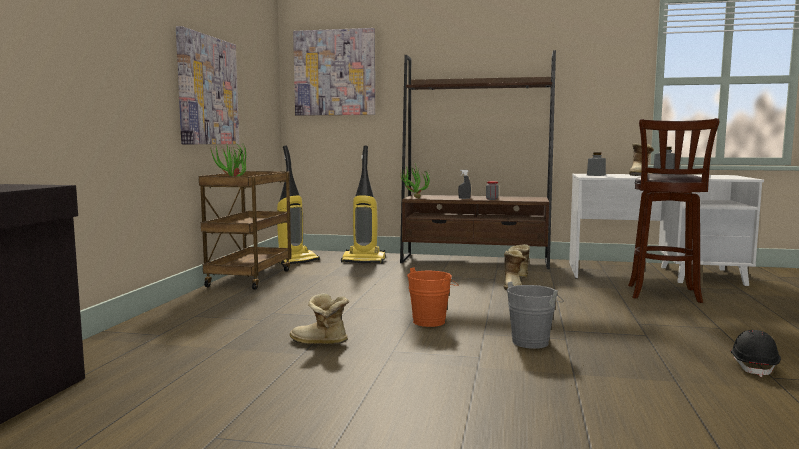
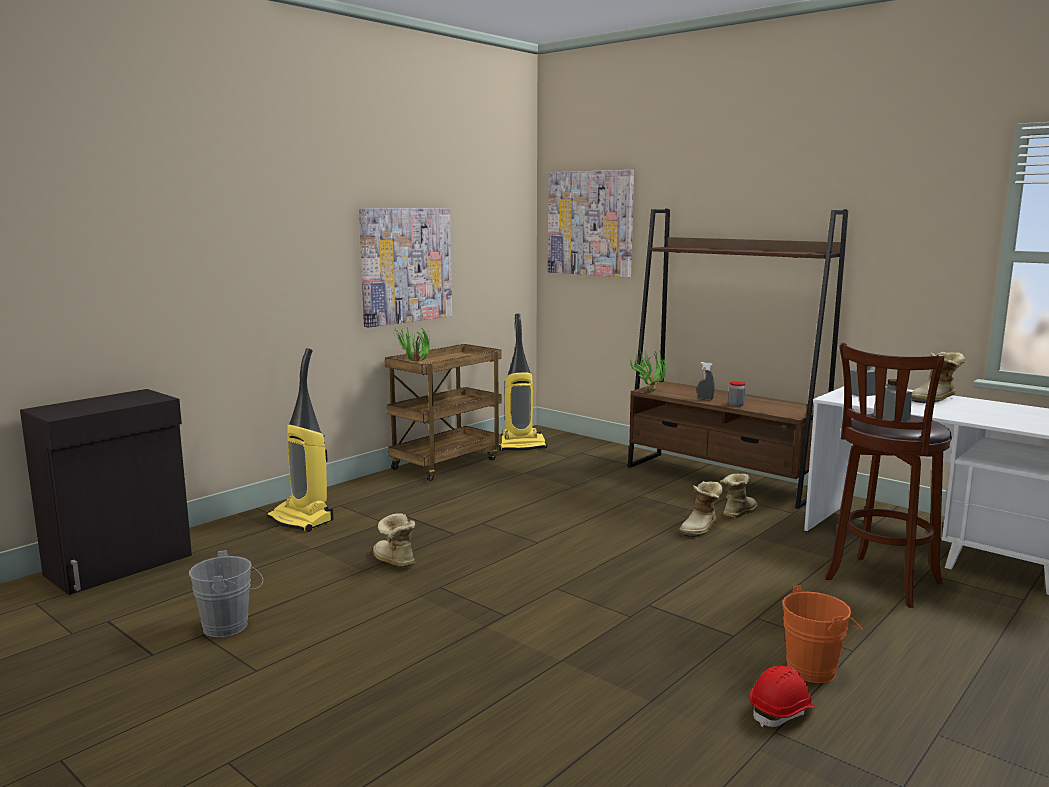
camera: 30 degrees right, 5 degrees up
(364, 261) = (593, 457): vacuum cleaner -> vacuum cleaner (302, 520)
(431, 321) = (531, 559): orange bucket -> orange bucket (816, 669)
(532, 341) = (589, 610): grey bucket -> grey bucket (231, 626)
(753, 366) = (782, 712): black hard hat -> red hard hat

